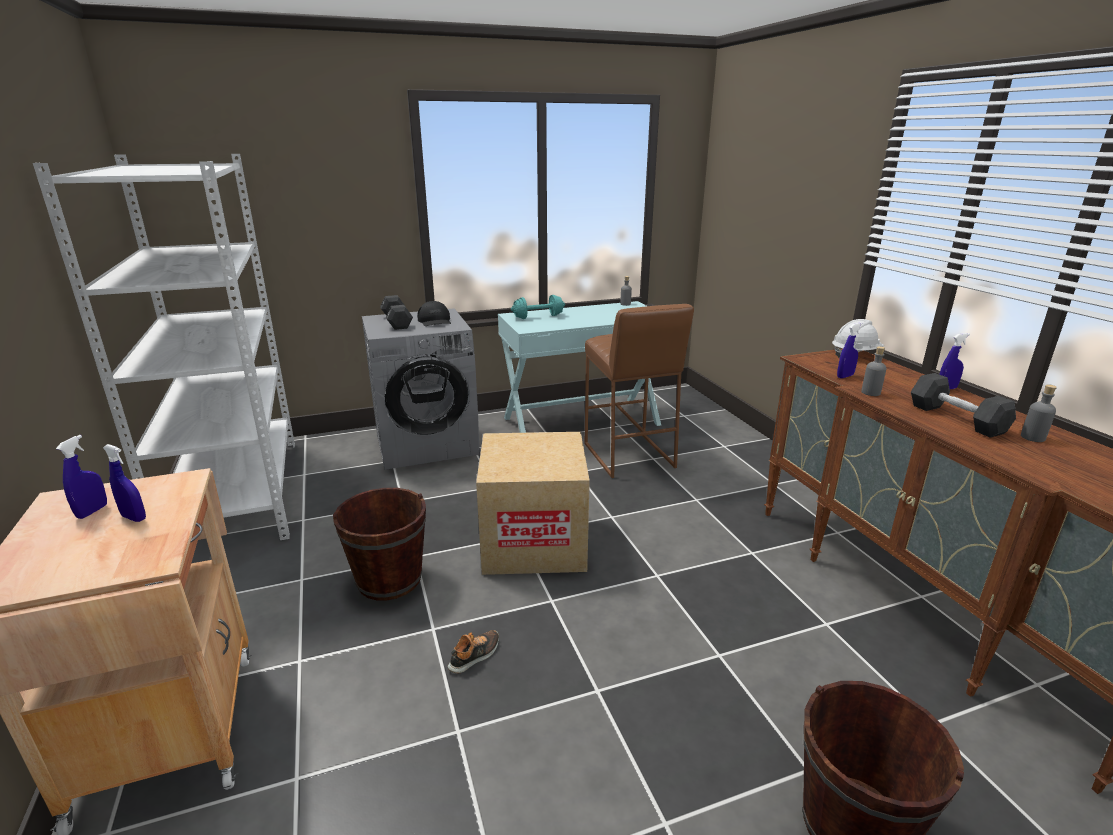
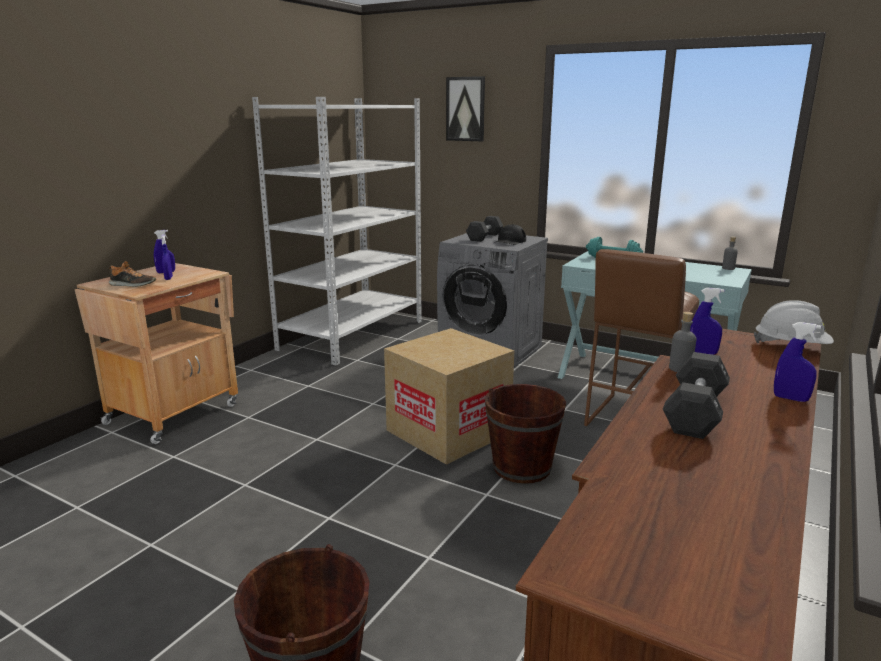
camera: 50 degrees right, 5 degrees down
(306, 167) = (465, 109): none -> picture
(389, 579) = (341, 407): brown bucket -> brown bucket (522, 468)
(475, 656) = (310, 462): shoe -> shoe (132, 285)
(1032, 437) = (727, 455): grey bottle -> none

